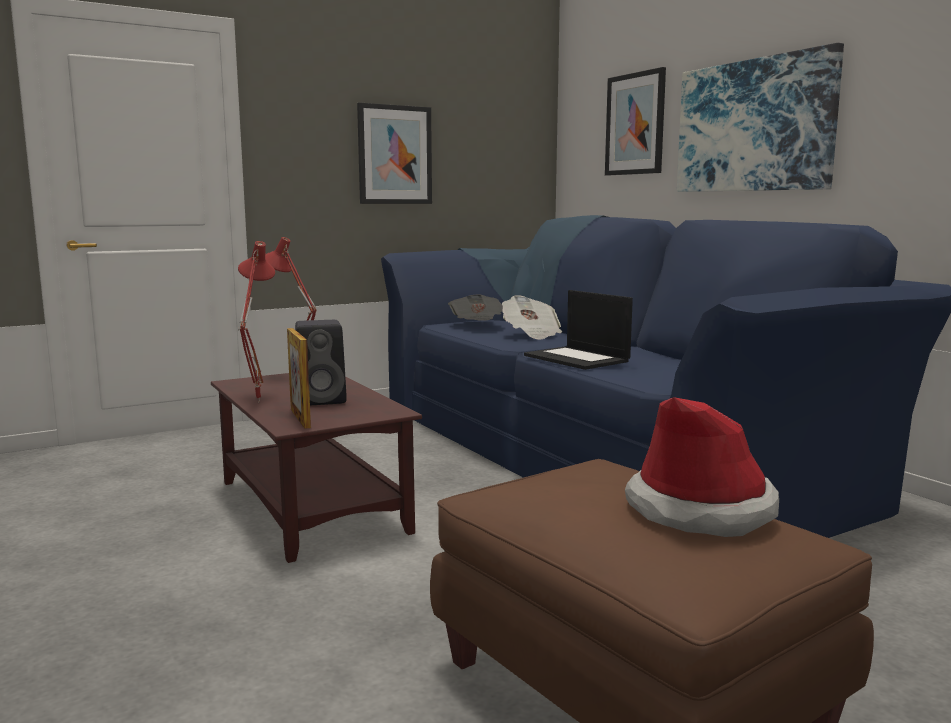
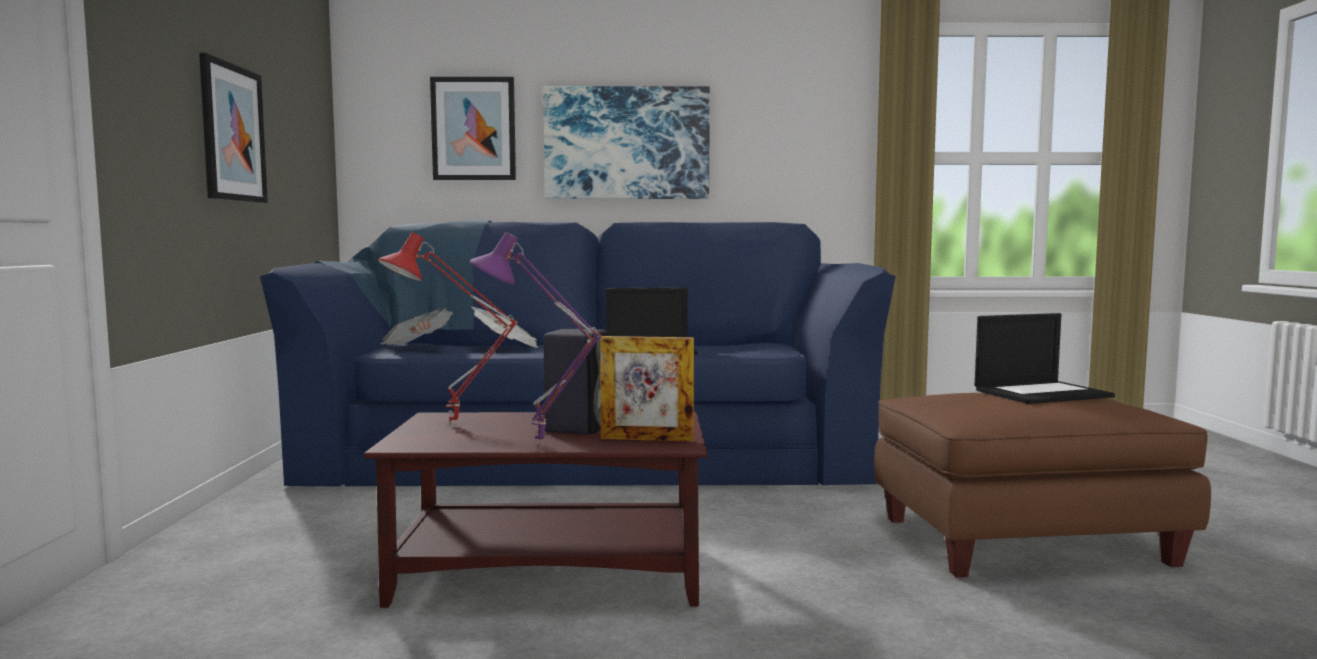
camera: 60 degrees left, 5 degrees down
(255, 402) = (536, 445): red table lamp -> purple table lamp
(699, 510) = (1042, 393): hat -> laptop

